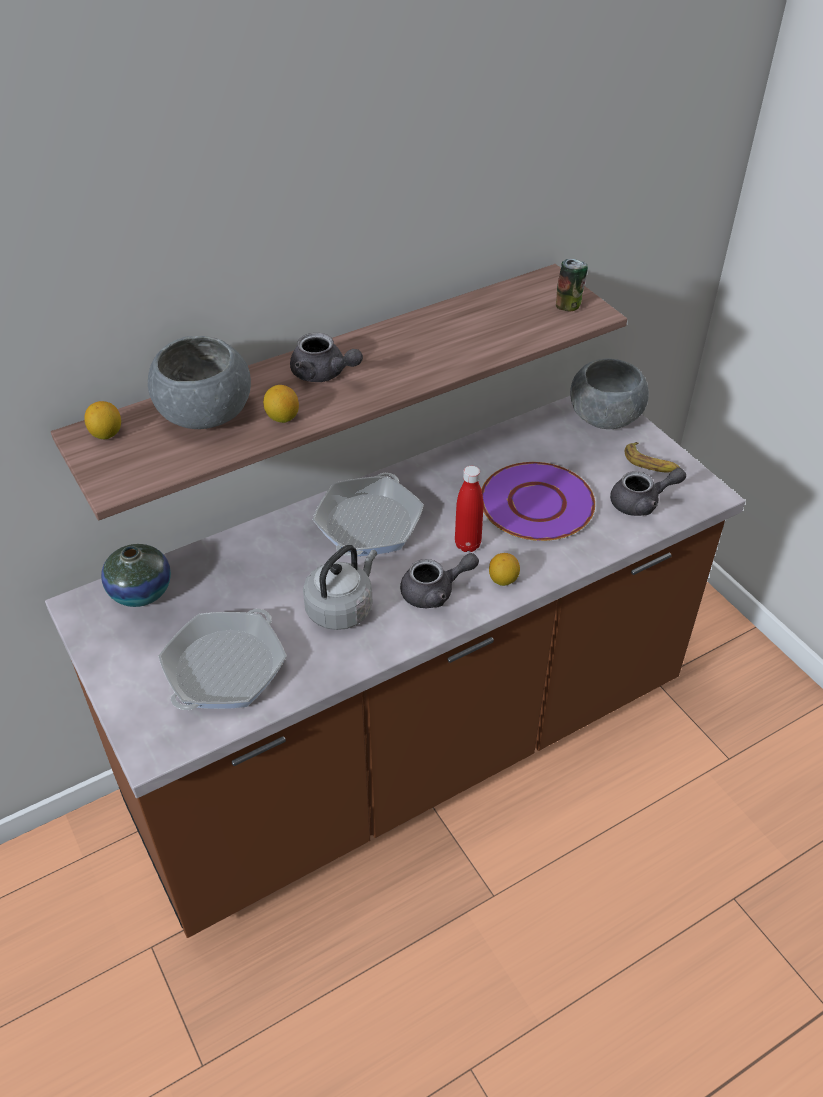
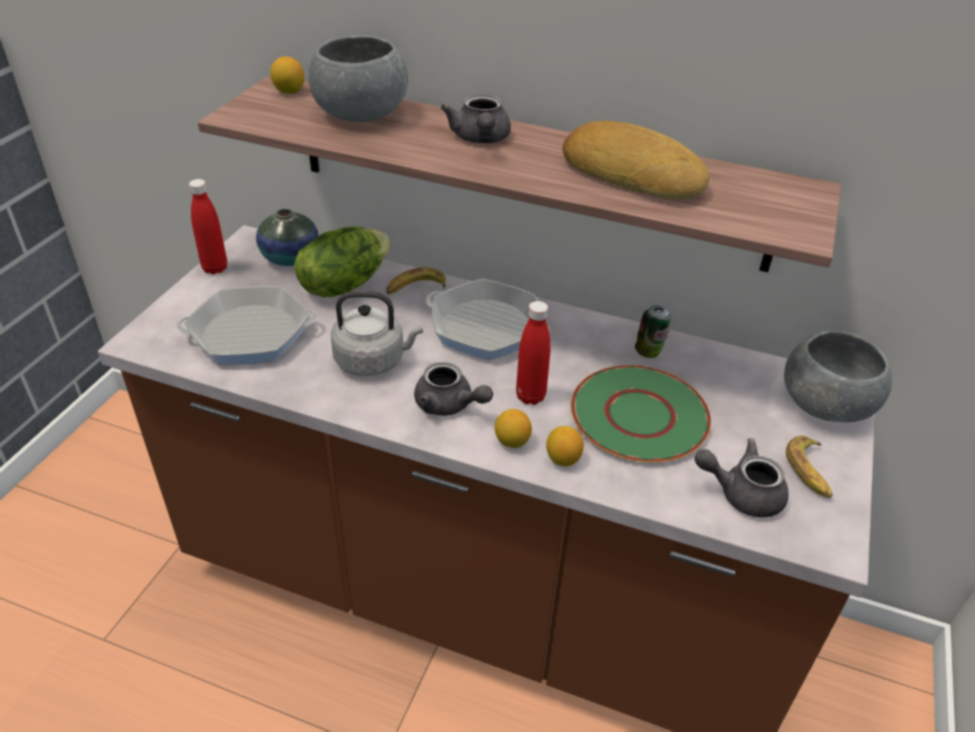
camera: 50 degrees right, 5 degrees down
(96, 650) = (215, 268): none -> red bottle
(221, 576) = (343, 284): none -> lettuce
(276, 536) = (415, 288): none -> banana
(282, 418) = (398, 144): lemon -> lemon (562, 459)
(368, 524) = (486, 327): frying pan -> frying pan turned 45 degrees clockwise
(452, 333) = (633, 173): none -> bread
(537, 503) = (640, 416): purple plate -> green plate
(568, 306) = (785, 215): can -> can (649, 351)
(641, 503) = (741, 493): grey teapot -> grey teapot turned 150 degrees clockwise

